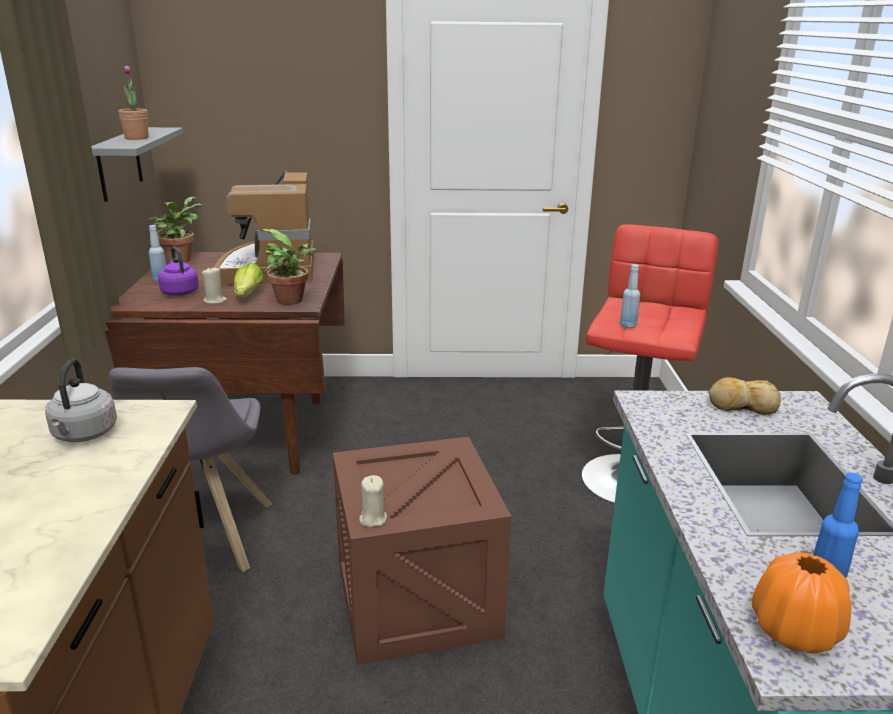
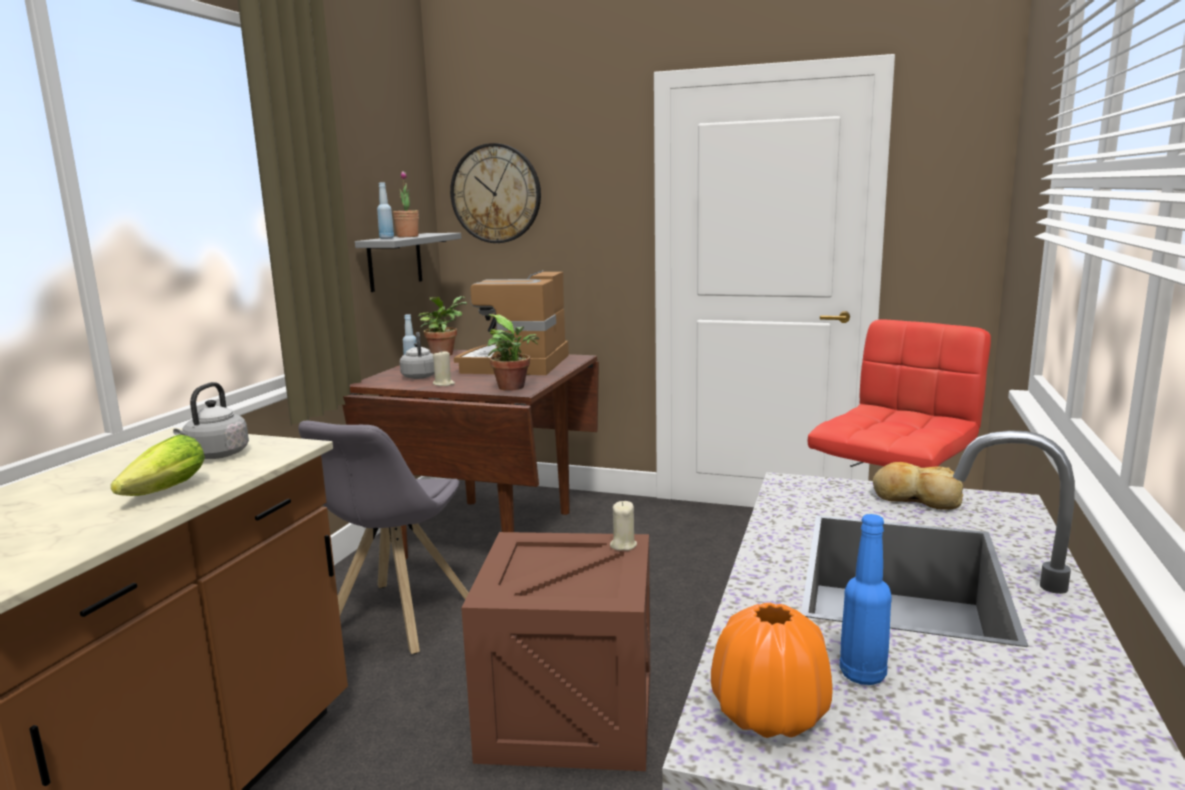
camera: 20 degrees right, 10 degrees down
(179, 292) = (419, 376): purple kettle -> grey kettle
(215, 84) = (496, 193): none -> wall clock
(247, 296) = (476, 382): lettuce -> lettuce (160, 493)
(372, 519) = (495, 593): beige candle -> beige candle (623, 545)
(628, 326) = (859, 428): blue bottle -> blue bottle (386, 238)

